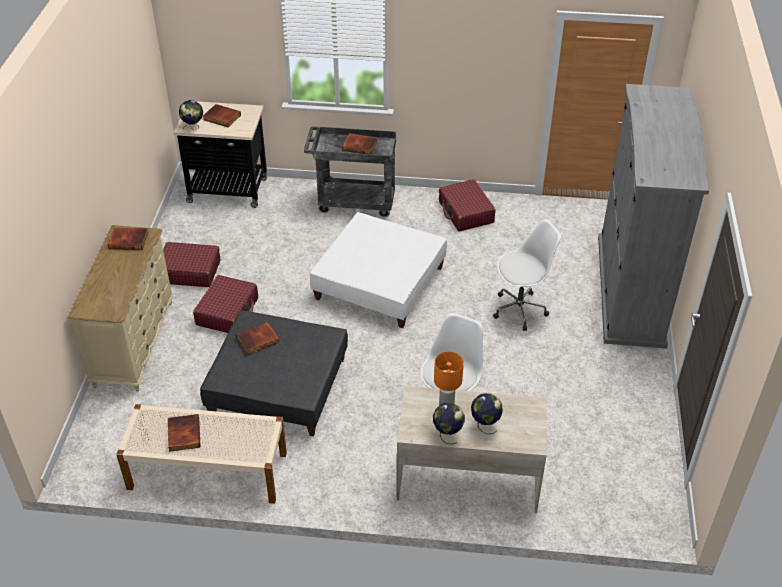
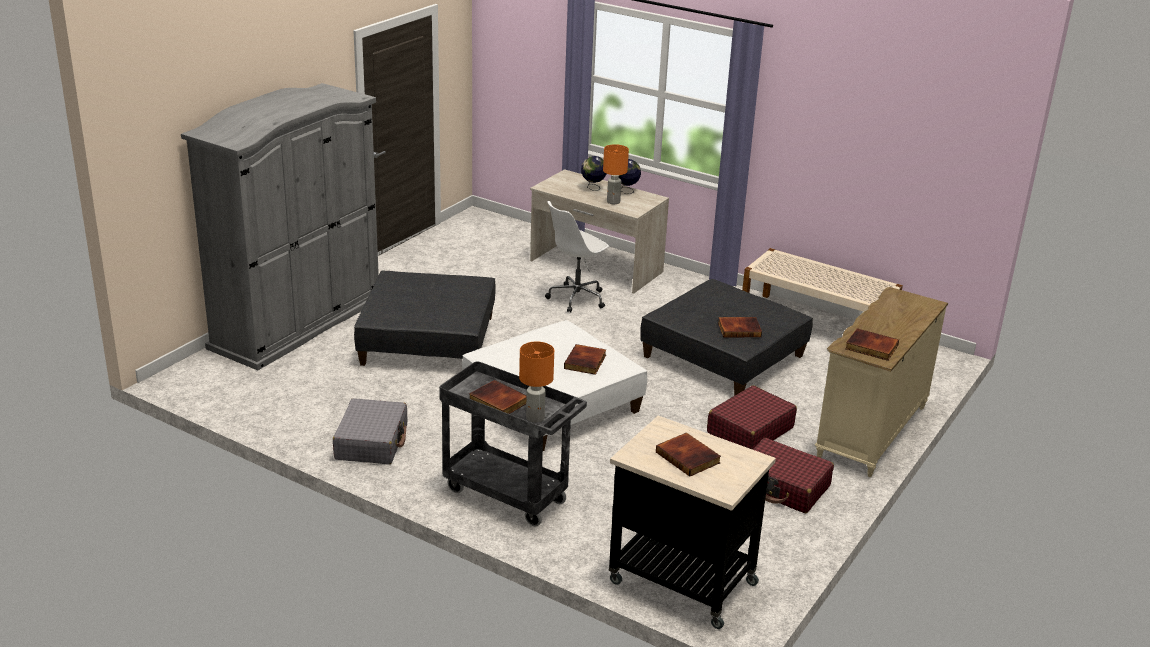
camera: 155 degrees left, 15 degrees down
(183, 434) = (839, 280): book -> book (586, 362)
(193, 127) = (741, 455): globe -> none
(330, 143) = (535, 418): none -> orange table lamp
(466, 212) = (372, 442): red suitcase -> grey suitcase
(520, 310) = (427, 340): white office chair -> grey ottoman

